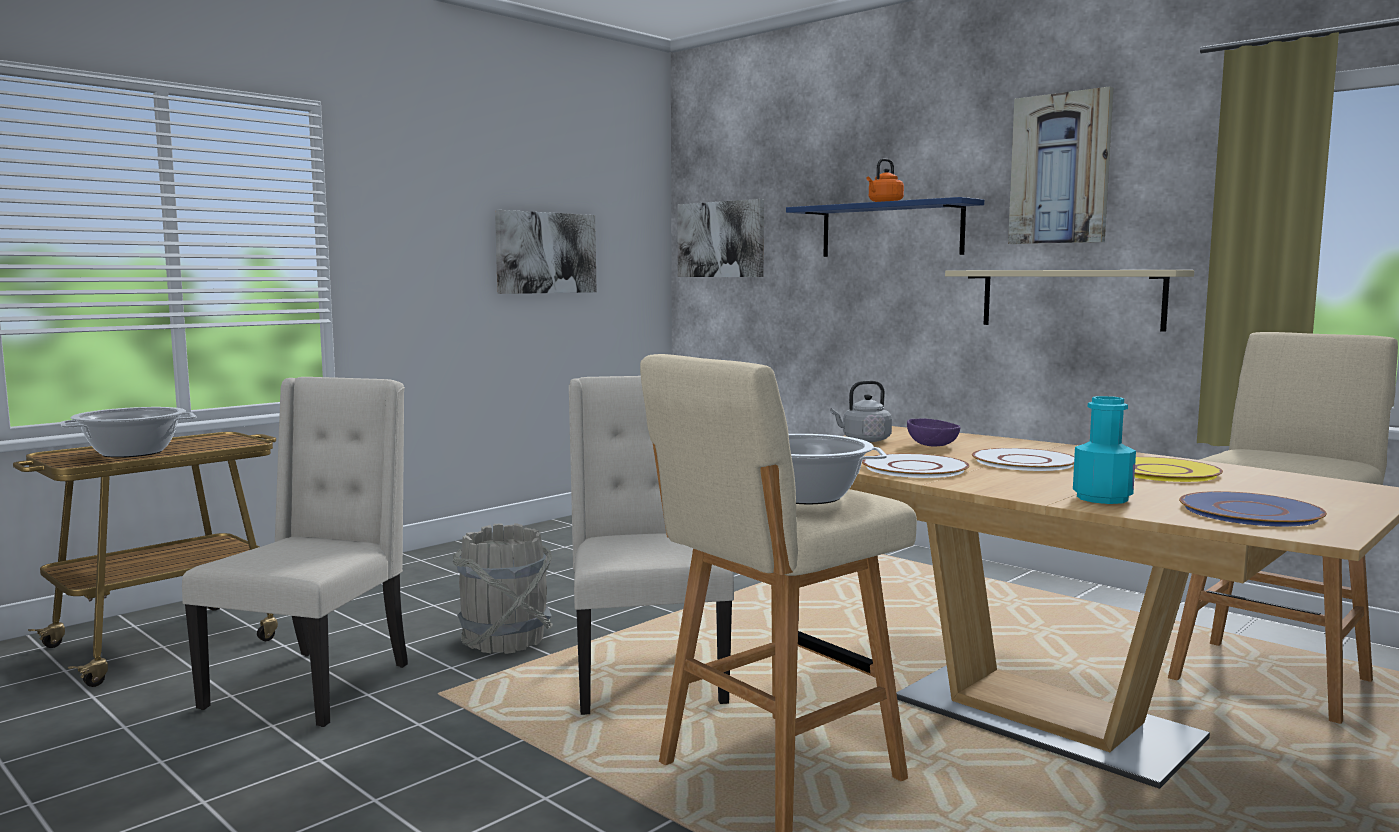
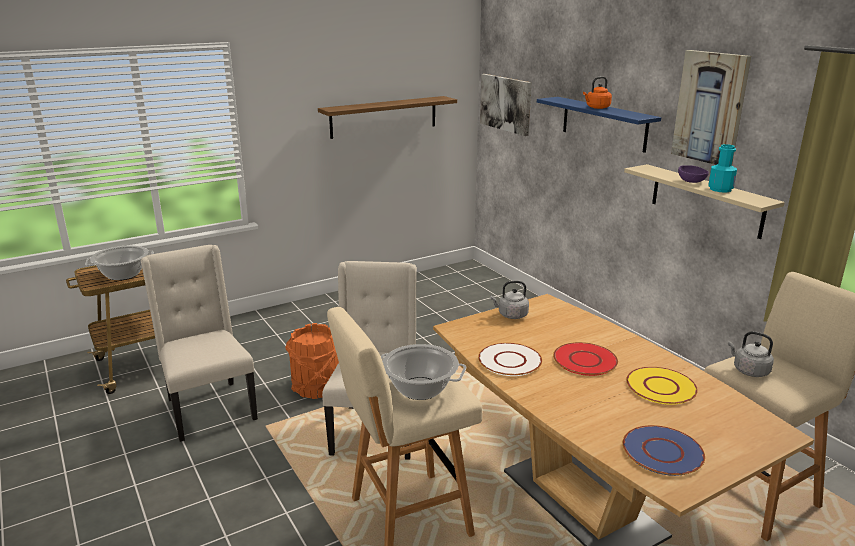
camera: 15 degrees right, 15 degrees up
(313, 685) = (209, 409): beige chair -> beige chair turned 60 degrees counterclockwise
(505, 640) = (316, 387): grey bucket -> orange bucket
(546, 253) = (384, 117): picture -> shelf
(933, 445) = (548, 328): purple bowl -> purple bowl (692, 181)
(1025, 462) = (585, 360): white plate -> red plate
(1102, 498) = (587, 419): turquoise bottle -> turquoise bottle (720, 189)
(1253, 457) = (749, 370): none -> grey kettle

